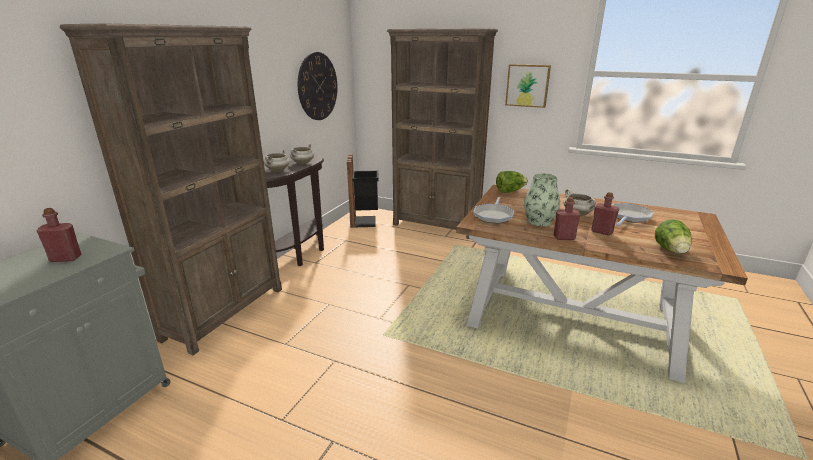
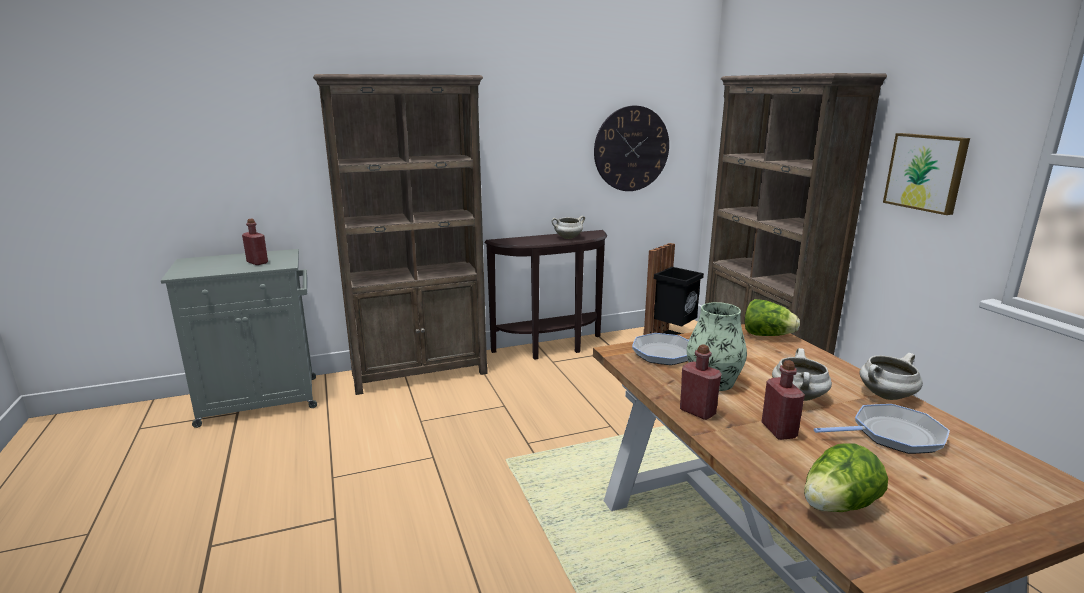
camera: 45 degrees right, 5 degrees down
(277, 171) = (529, 239): white cooking pot -> white cooking pot (886, 396)

